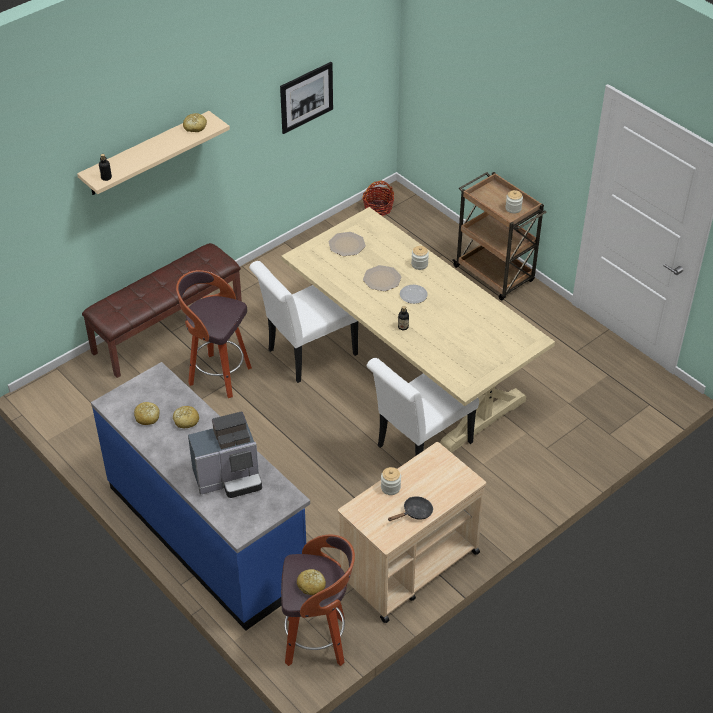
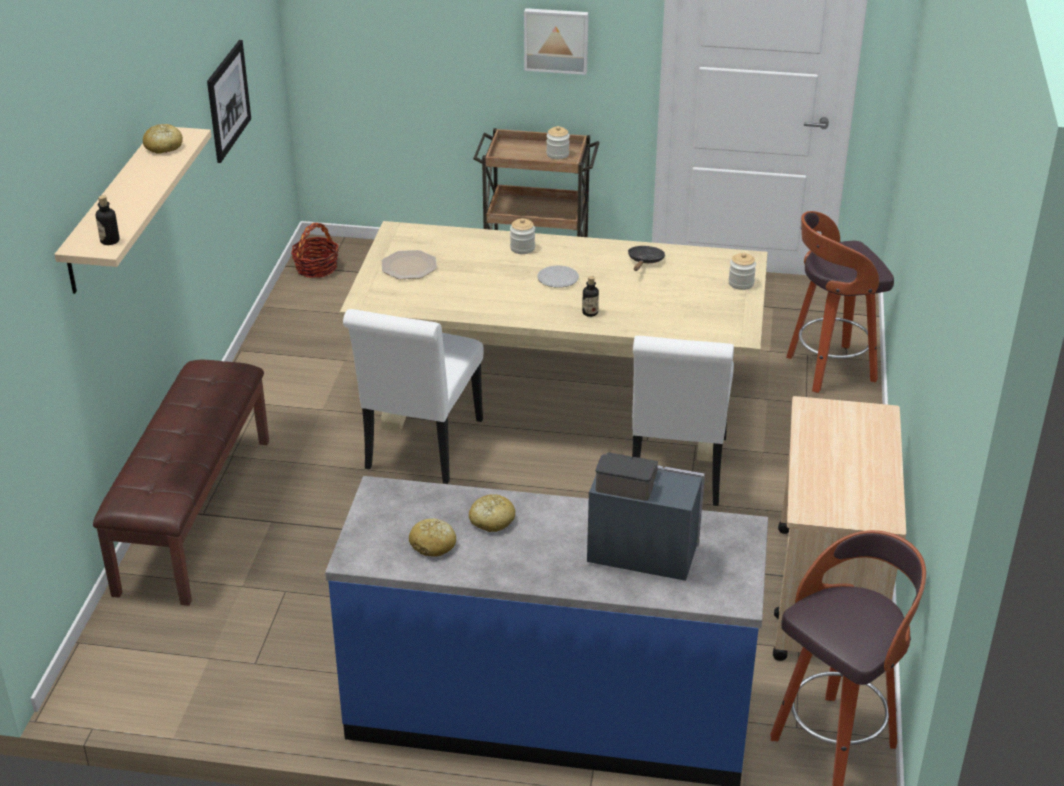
camera: 40 degrees left, 10 degrees down
(218, 375) = (333, 529): stool -> stool (828, 370)
(229, 478) = (639, 550): coffee machine -> coffee machine turned 105 degrees counterclockwise
(311, 585) = (862, 624): bread -> none
(382, 279) = (499, 280): plate -> none
(390, 487) = (812, 466): jar -> jar (741, 283)
(415, 513) = (873, 475): black frying pan -> black frying pan (645, 261)
(535, 134) = (556, 40): none -> picture

